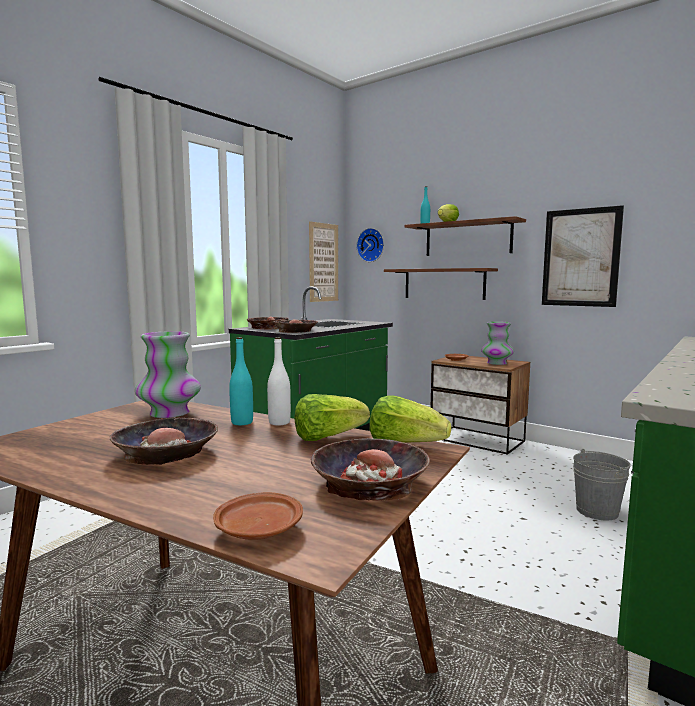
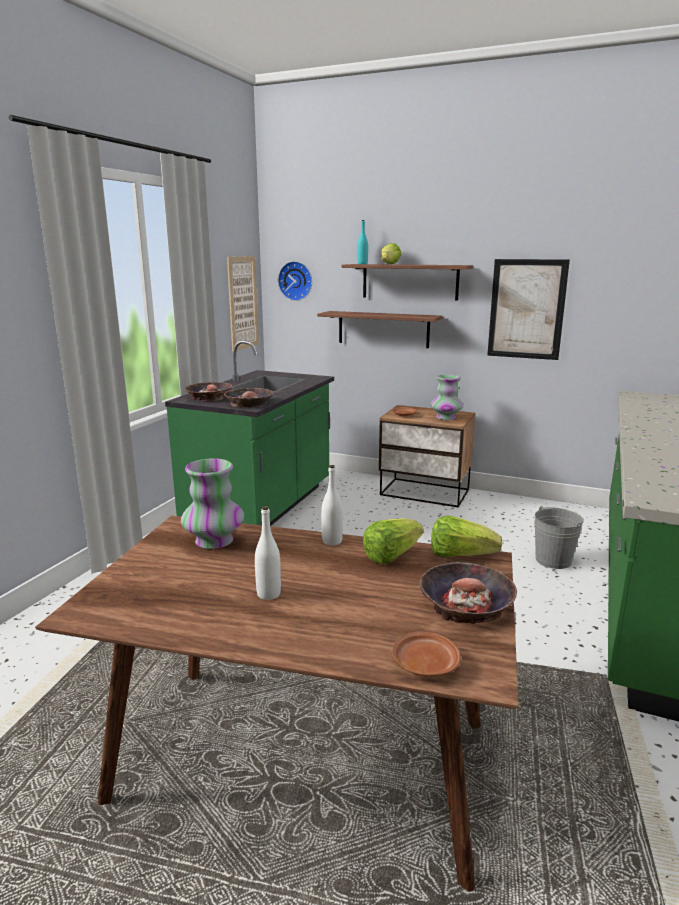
camera: 15 degrees left, 10 degrees up
(166, 452) = (268, 594): bowl -> white bottle
(242, 422) = (297, 545): turquoise bottle -> none

